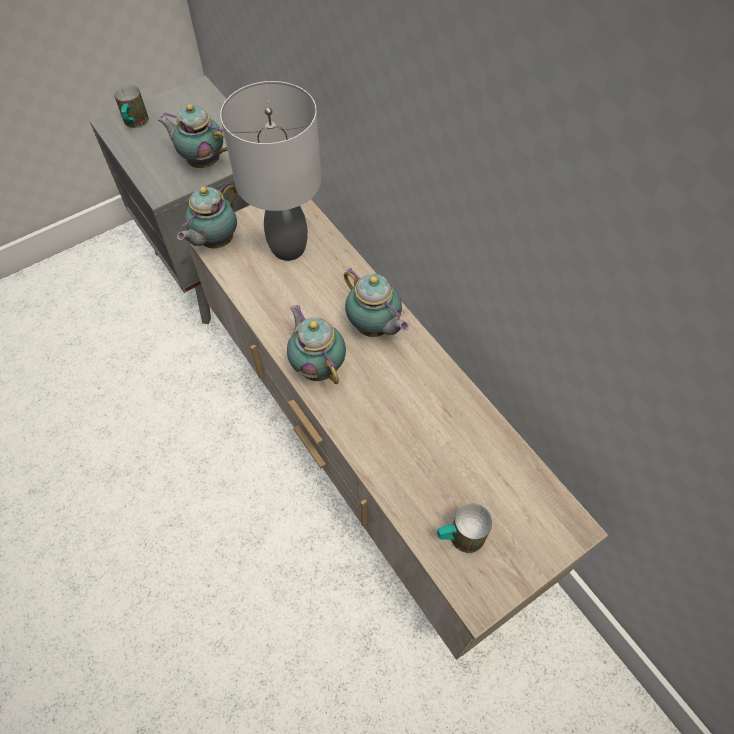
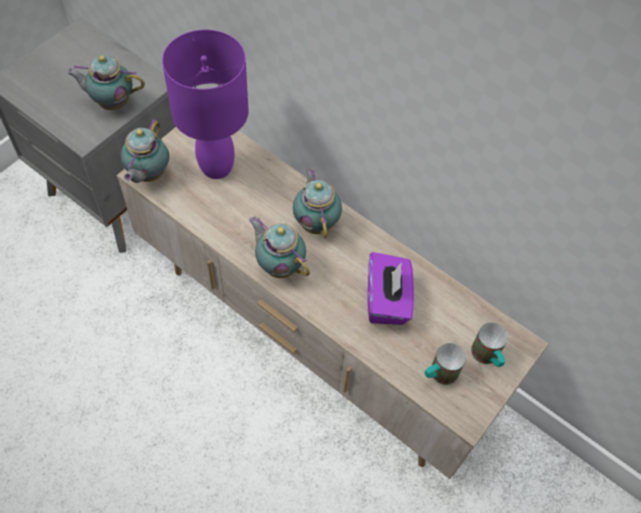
camera: 20 degrees left, 0 degrees up
(135, 124) = (31, 77): mug -> mug (487, 357)
(288, 247) = (216, 166): grey table lamp -> purple table lamp
(374, 328) = (316, 222): teapot -> teapot turned 135 degrees counterclockwise
(426, 434) = (387, 300): none -> purple tissue box

